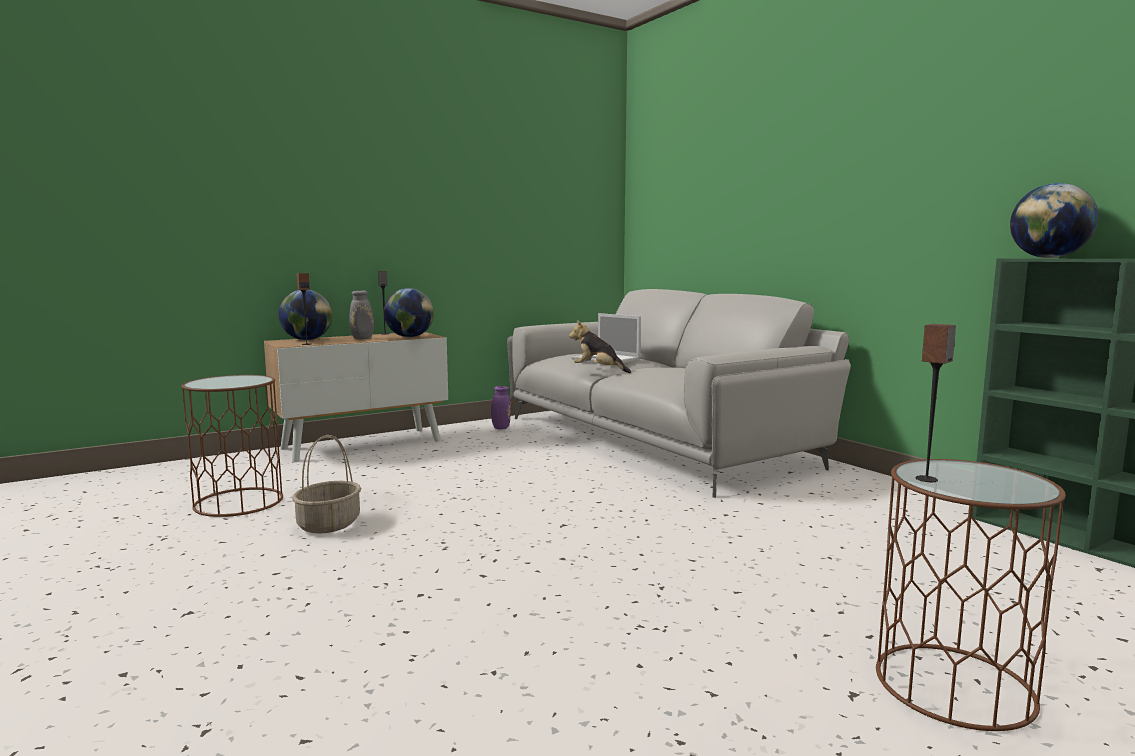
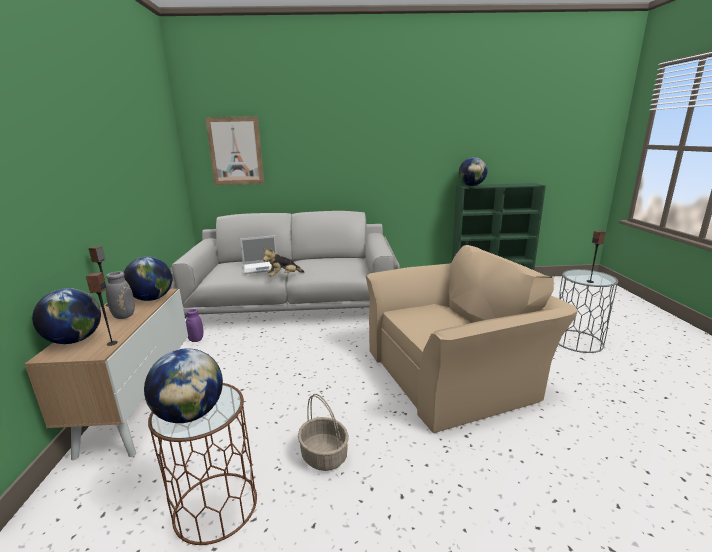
camera: 60 degrees left, 10 degrees up
(218, 381) = (190, 414): none -> globe
(598, 564) = (455, 372): none -> beige armchair
(672, 198) = (235, 151): none -> picture
(954, 685) = (577, 341): brown side table -> grey side table

